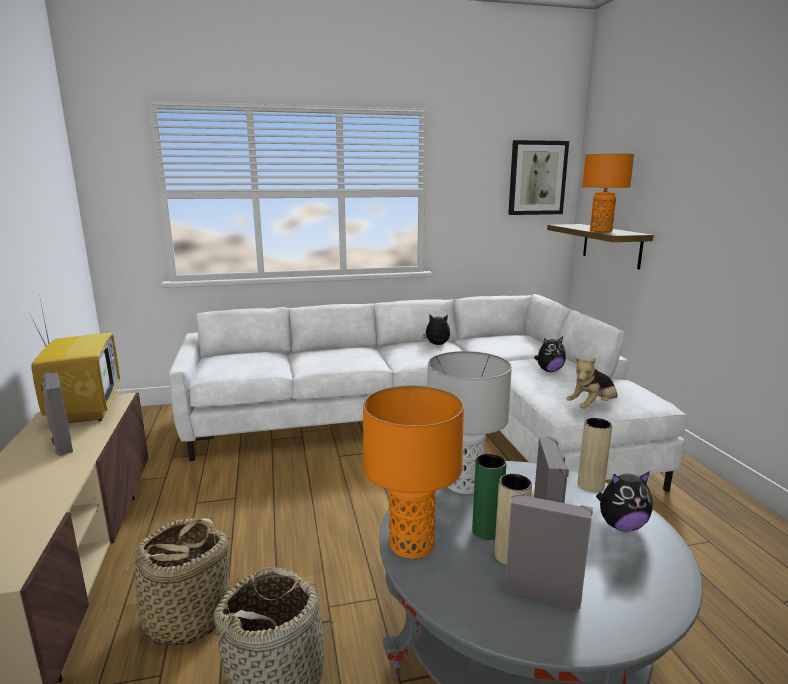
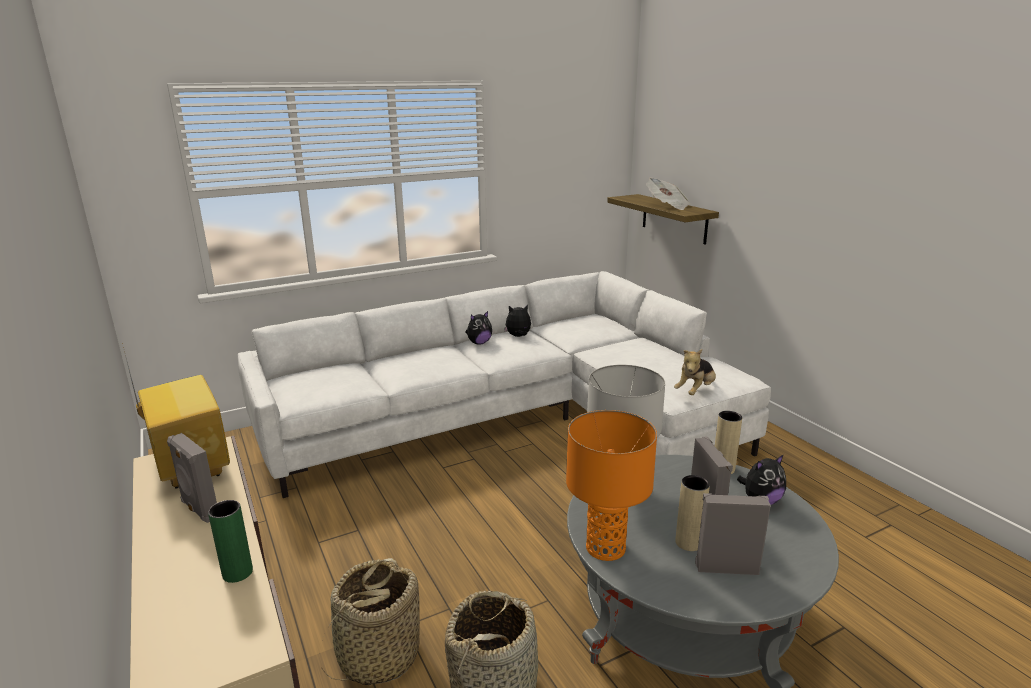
camera: 15 degrees left, 5 degrees up
(486, 531) = (660, 525): green vase -> green vase (237, 573)
(537, 178) = (594, 148): picture -> none
(549, 370) = (641, 356): plush toy -> plush toy (479, 343)
(601, 230) = (667, 206): orange table lamp -> newspaper

